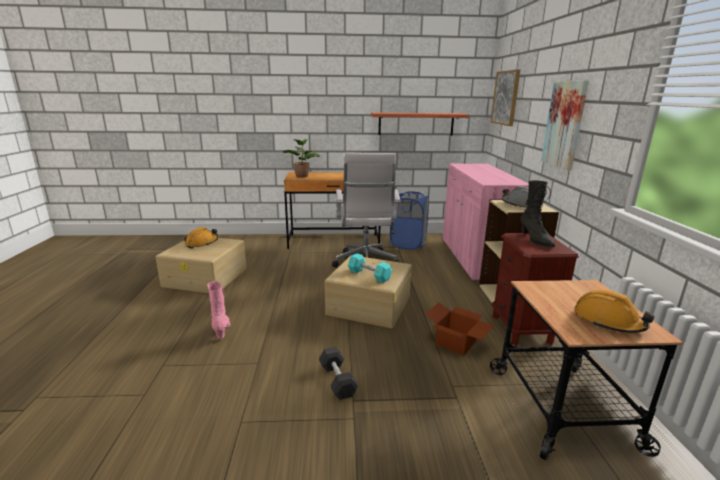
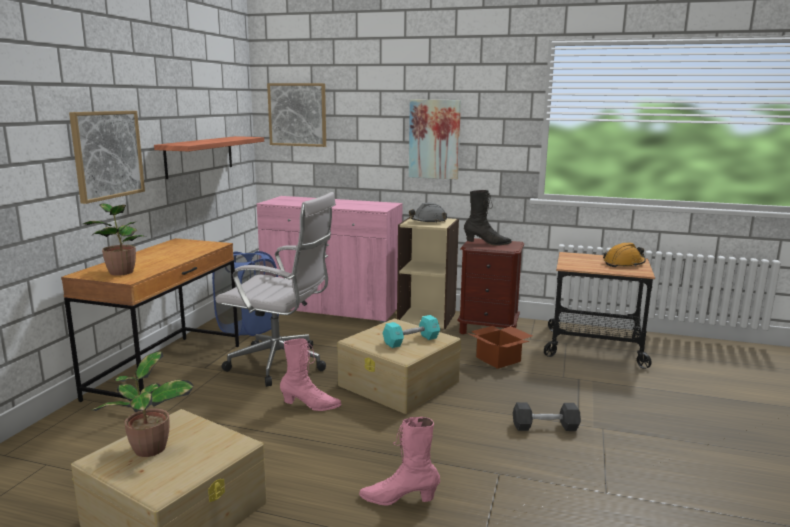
camera: 70 degrees left, 5 degrees down
(202, 243) = (149, 450): orange hard hat -> potted plant
(318, 283) = (310, 405): none -> pink boot
(332, 115) = (107, 154): none -> picture

